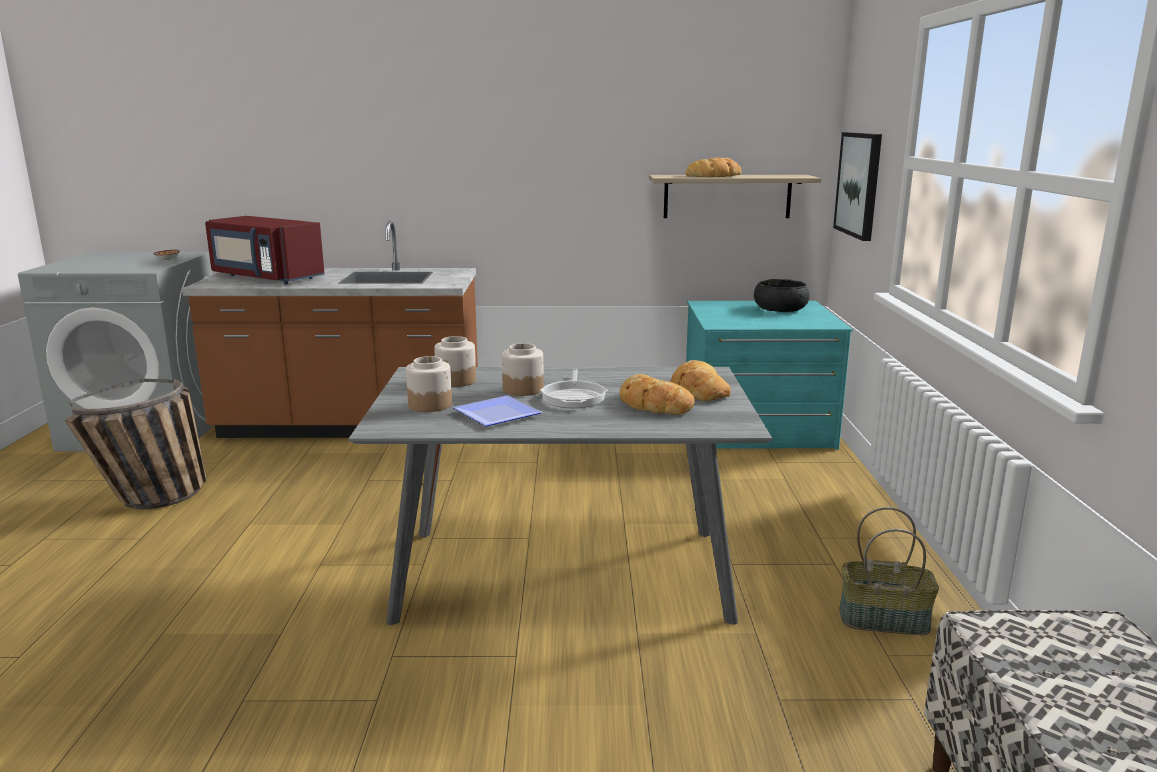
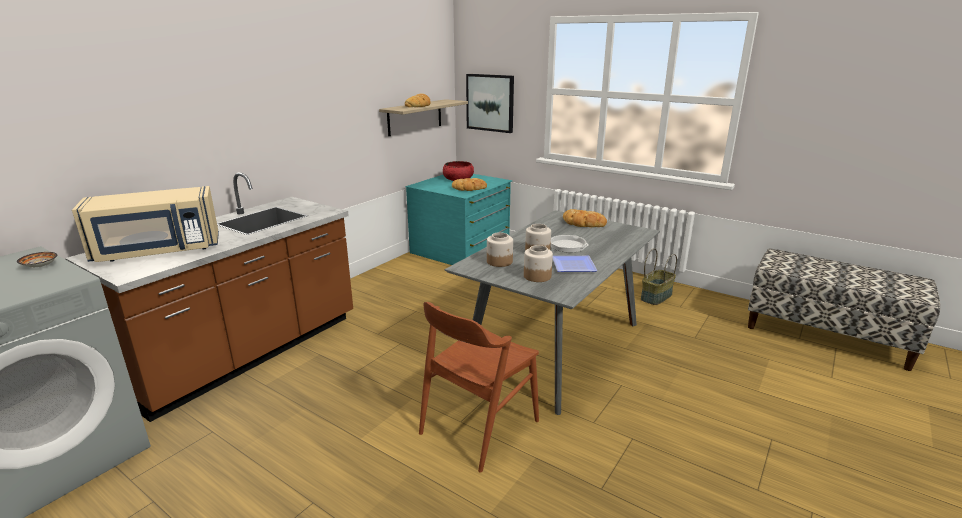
camera: 55 degrees left, 5 degrees up
(152, 502) = (243, 484): basket -> none
(266, 277) = (158, 251): red microwave -> beige microwave
(317, 578) = (479, 427): none -> brown chair
(653, 404) = (594, 235): bread -> bread (469, 188)
(780, 309) = (458, 178): black bowl -> red bowl

